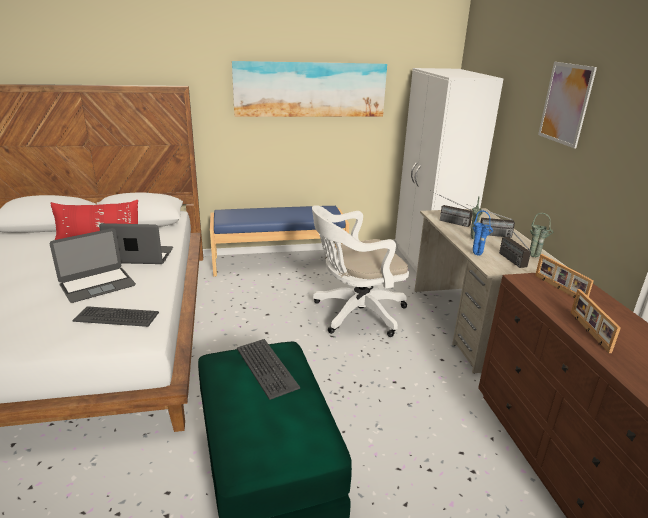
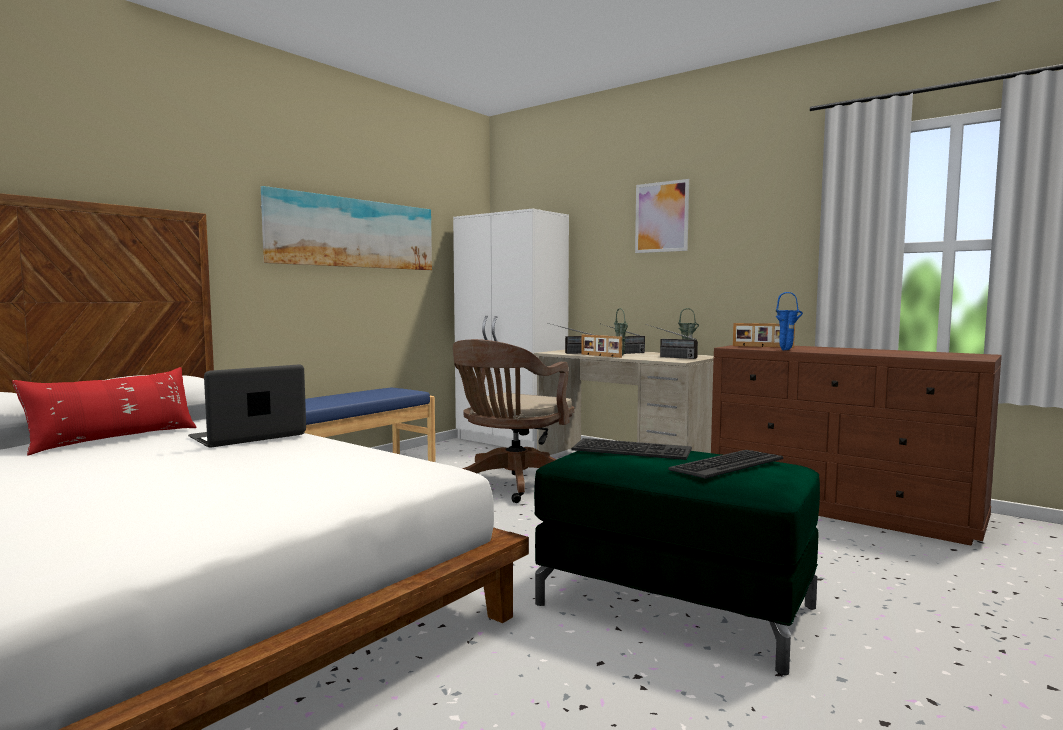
camera: 40 degrees left, 20 degrees down
(97, 284) = (250, 460): laptop -> none
(117, 317) = (363, 468): keyboard -> keyboard (726, 465)
(355, 314) = (512, 485): white office chair -> brown office chair
(478, 255) = (650, 359): blue vase -> blue vase (787, 350)
(588, 331) = (830, 351): picture frame -> picture frame (600, 356)

